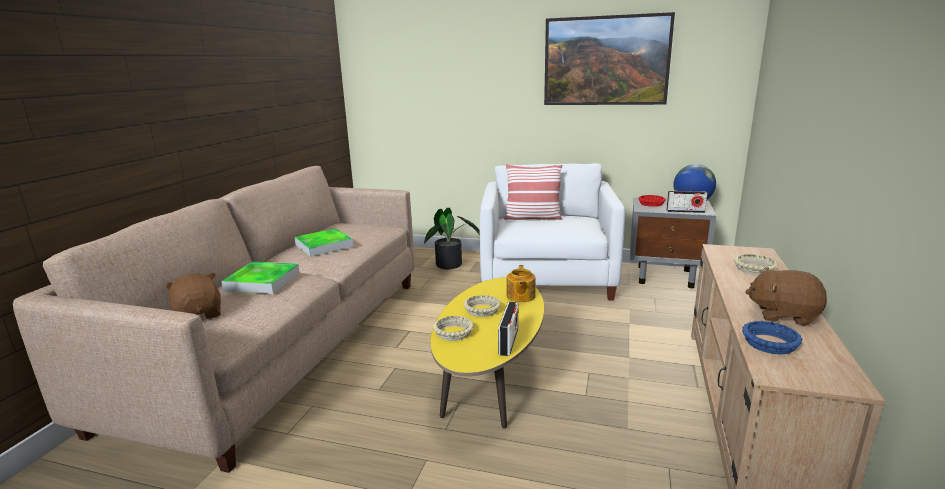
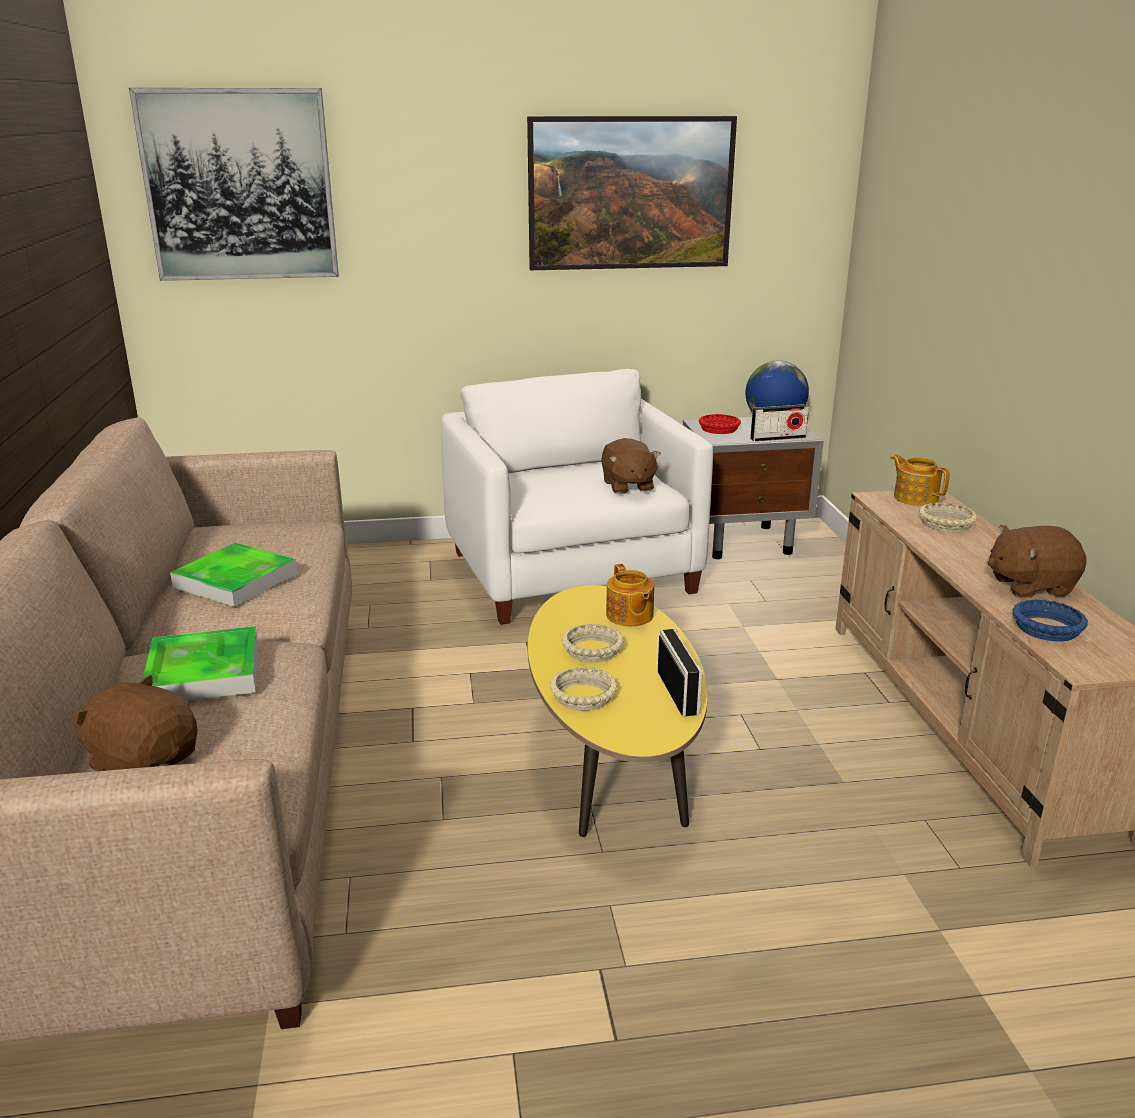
camera: 25 degrees left, 5 degrees up
(400, 60) = (239, 186): none -> picture
(452, 265) = (390, 573): potted plant -> none
(532, 218) = (546, 473): pillow -> none
(572, 228) = (627, 486): none -> brown plush toy
(746, 251) = (915, 498): none -> teapot

